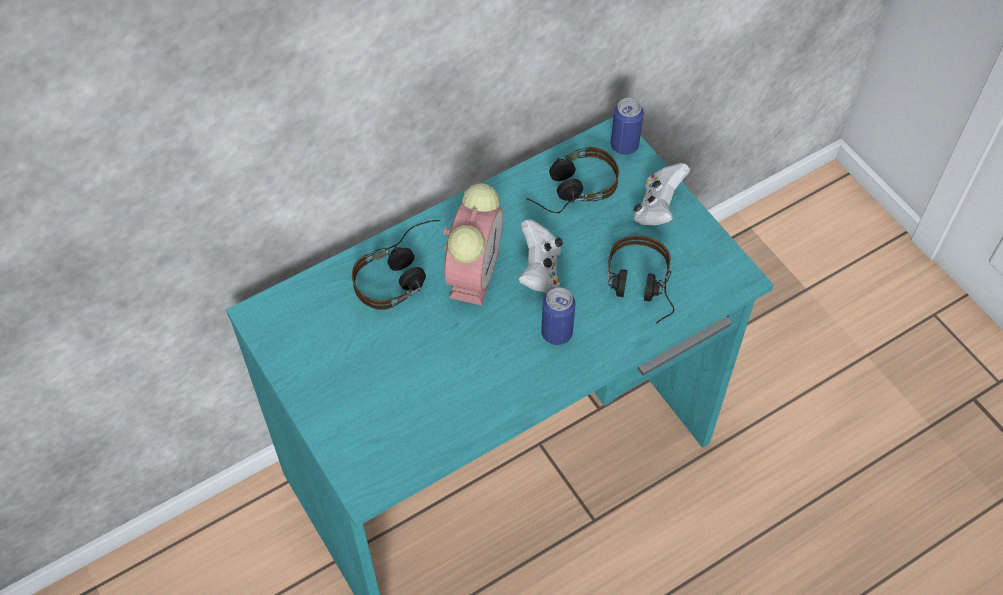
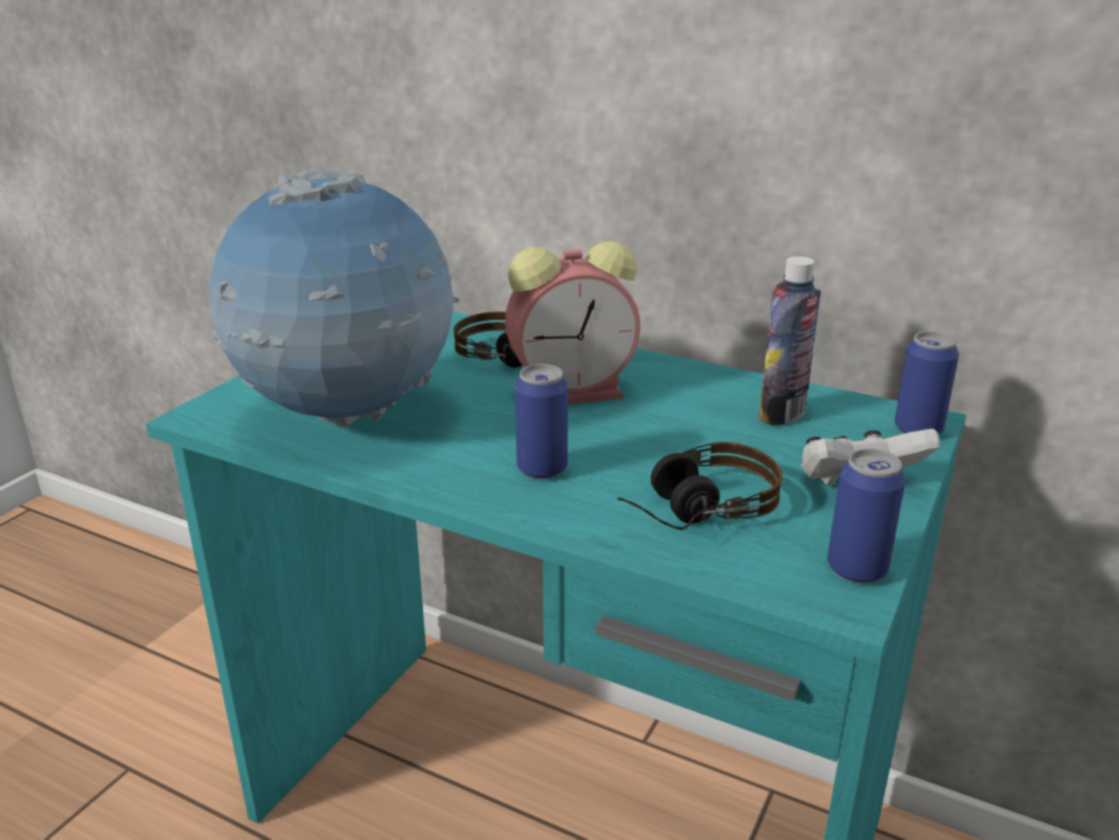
camera: 60 degrees right, 30 degrees down
(427, 405) = (347, 417): none -> globe
(540, 271) = (629, 430): white game controller -> none
(568, 191) = (782, 414): headphones -> bottle
(722, 257) = (856, 569): none -> can

